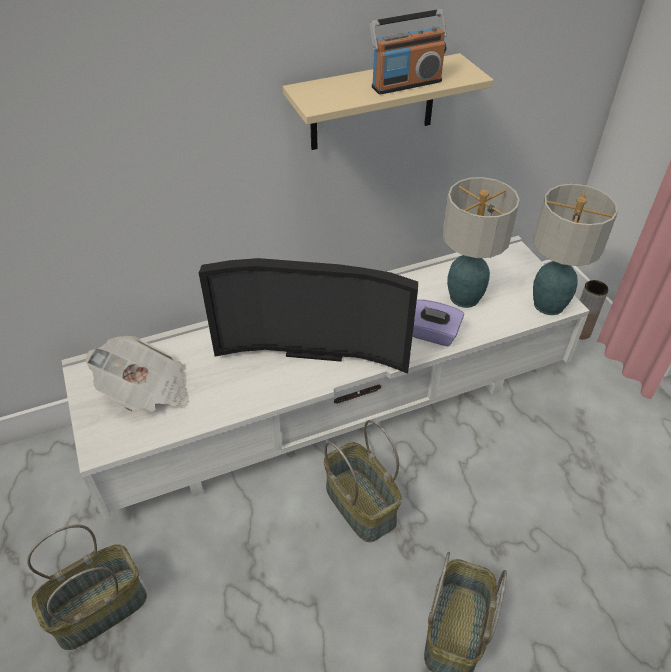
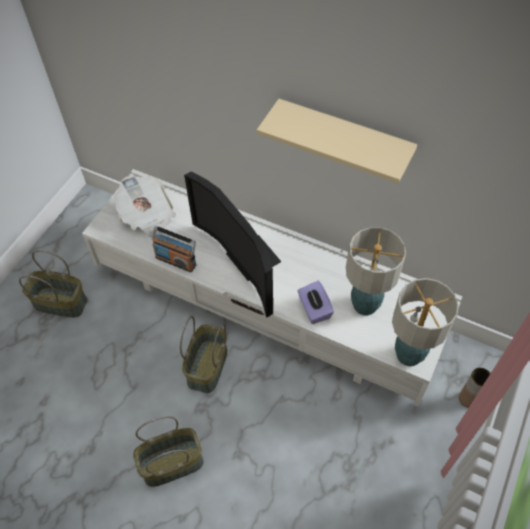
camera: 50 degrees right, 10 degrees up
(406, 84) = (342, 145): radio -> radio (176, 260)

